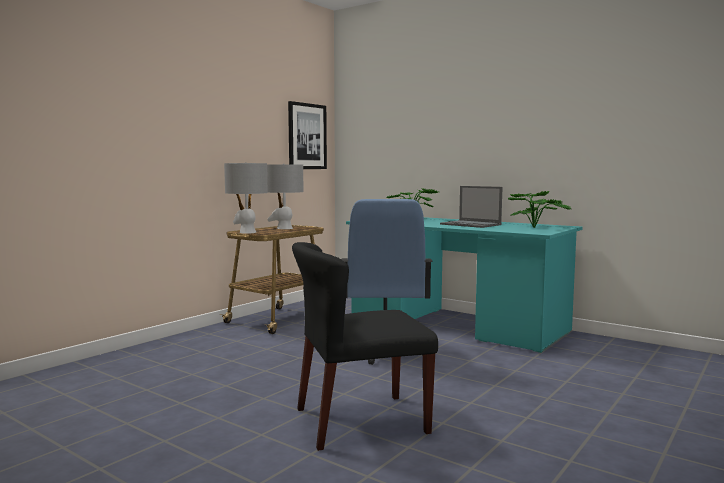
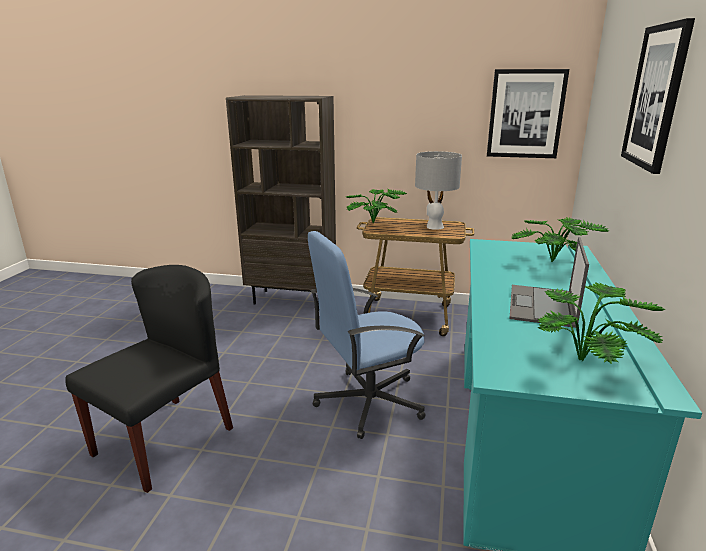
camera: 65 degrees right, 15 degrees up
(160, 347) = (292, 300): none -> brown bookcase
(247, 232) = (375, 224): grey table lamp -> potted plant
(360, 421) = (164, 440): black chair -> black chair turned 75 degrees clockwise
(454, 112) = (656, 97): none -> picture

